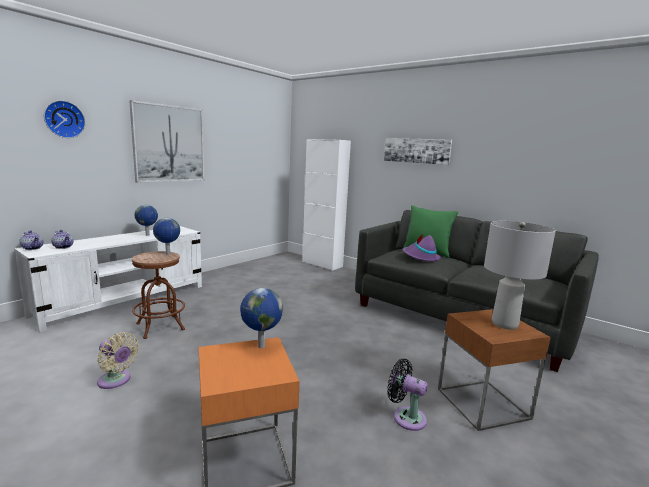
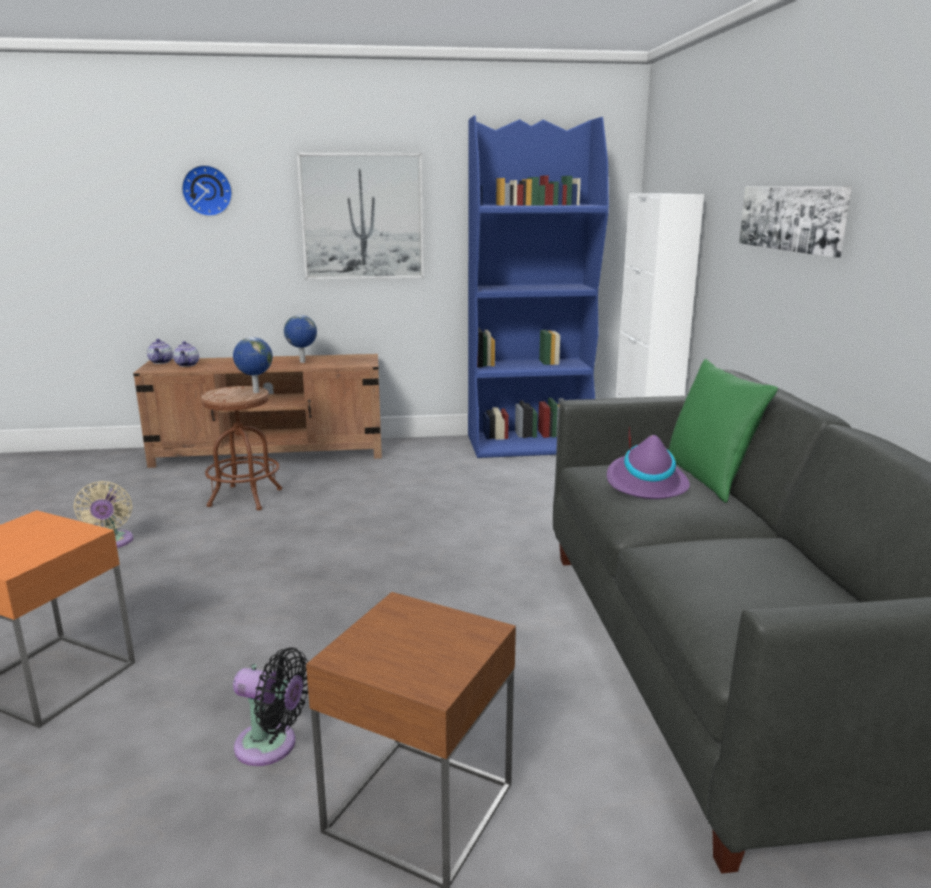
camera: 45 degrees right, 5 degrees up
(125, 300) = (271, 453): white tv stand -> brown tv stand
(260, 346) = (74, 531): globe -> none
(262, 264) = (530, 444): none -> blue bookcase
(406, 417) = (271, 746): black fan -> black fan turned 120 degrees clockwise
(504, 324) = (431, 650): grey table lamp -> none

